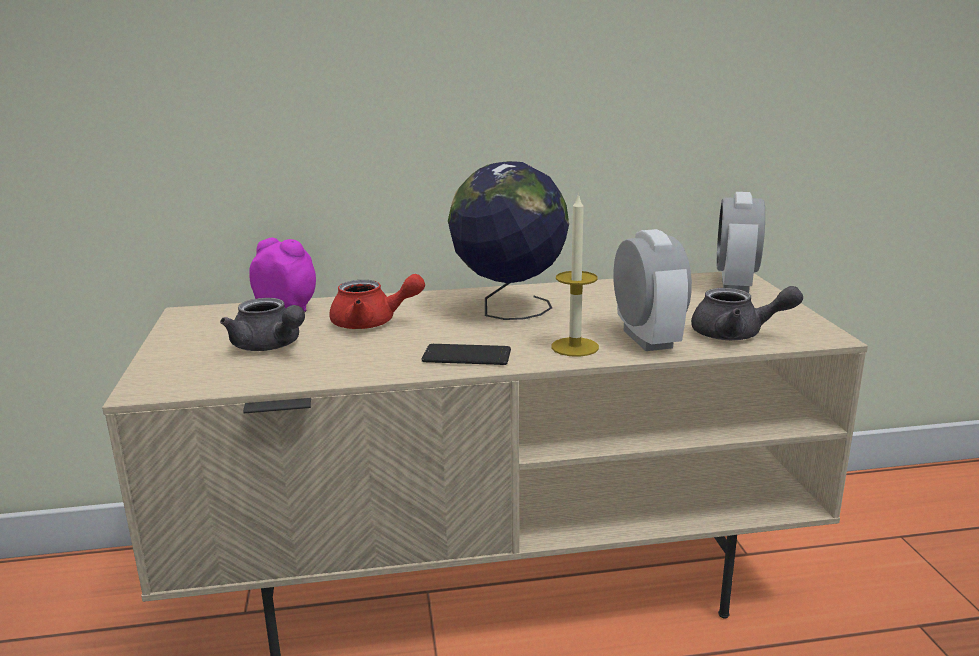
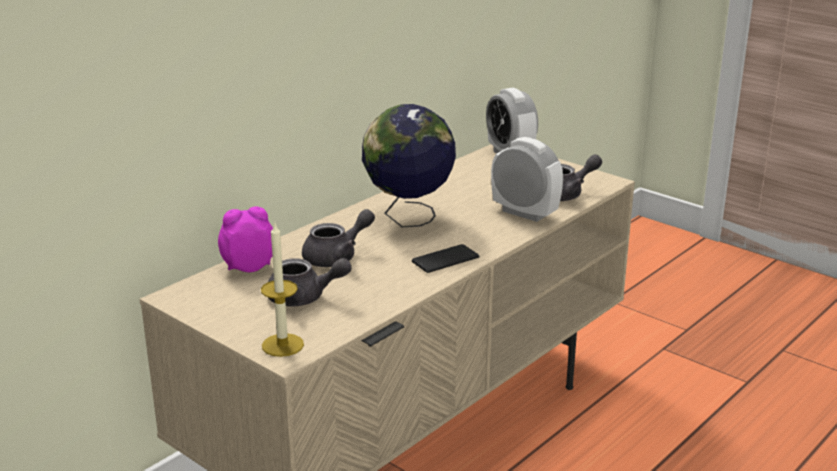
camera: 40 degrees left, 5 degrees up
(372, 323) = (337, 257): red teapot -> grey teapot
(575, 347) = (495, 232): candle -> candle (282, 345)

